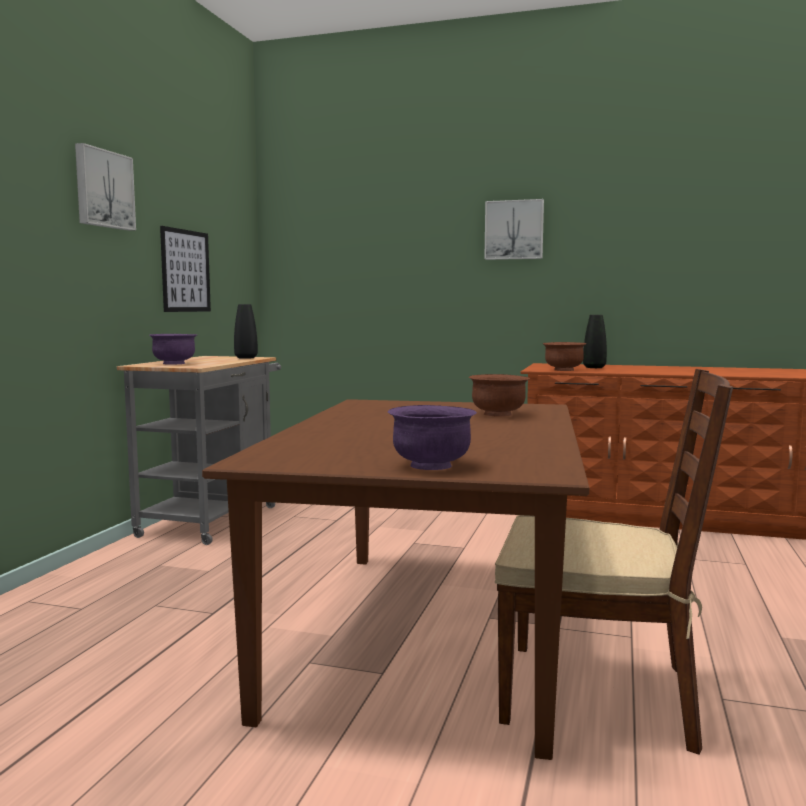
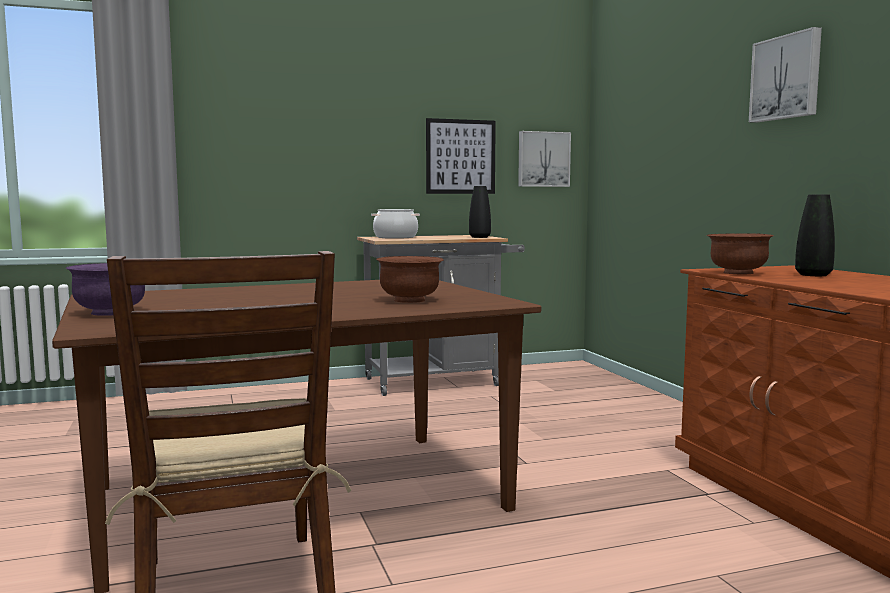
camera: 55 degrees right, 0 degrees up
(103, 189) = (355, 94): picture -> picture (543, 159)
(174, 363) = (395, 237): purple bowl -> cooking pot

